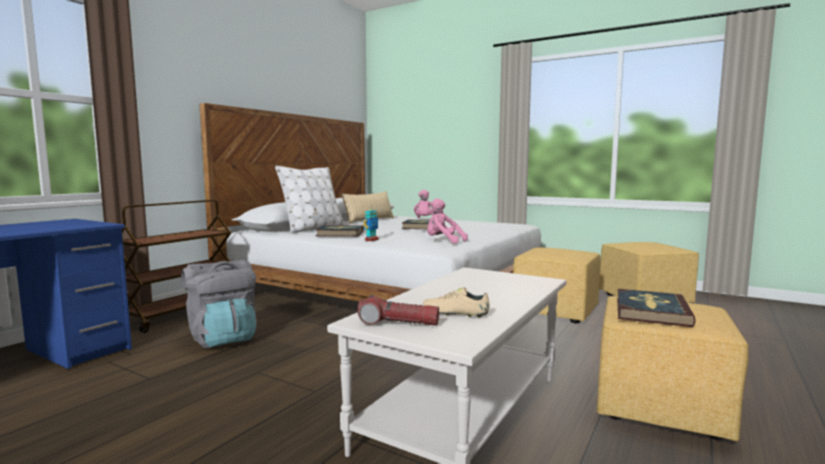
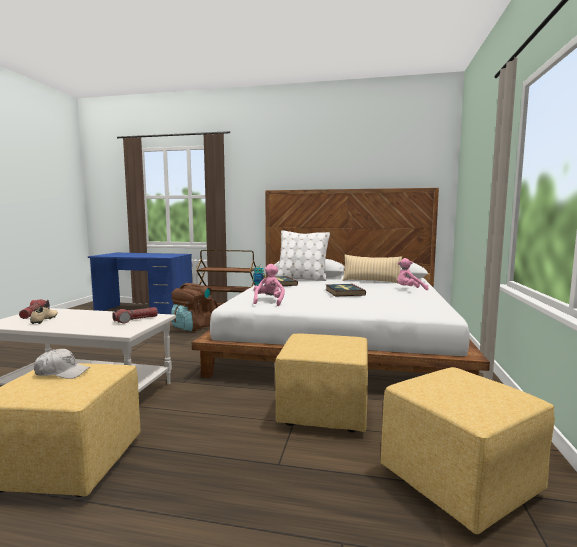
camera: 70 degrees right, 0 degrees up
(223, 338) = (193, 327): grey backpack -> brown backpack
(486, 277) = (136, 320): none -> flashlight
(651, 311) = (62, 372): book -> white cap

